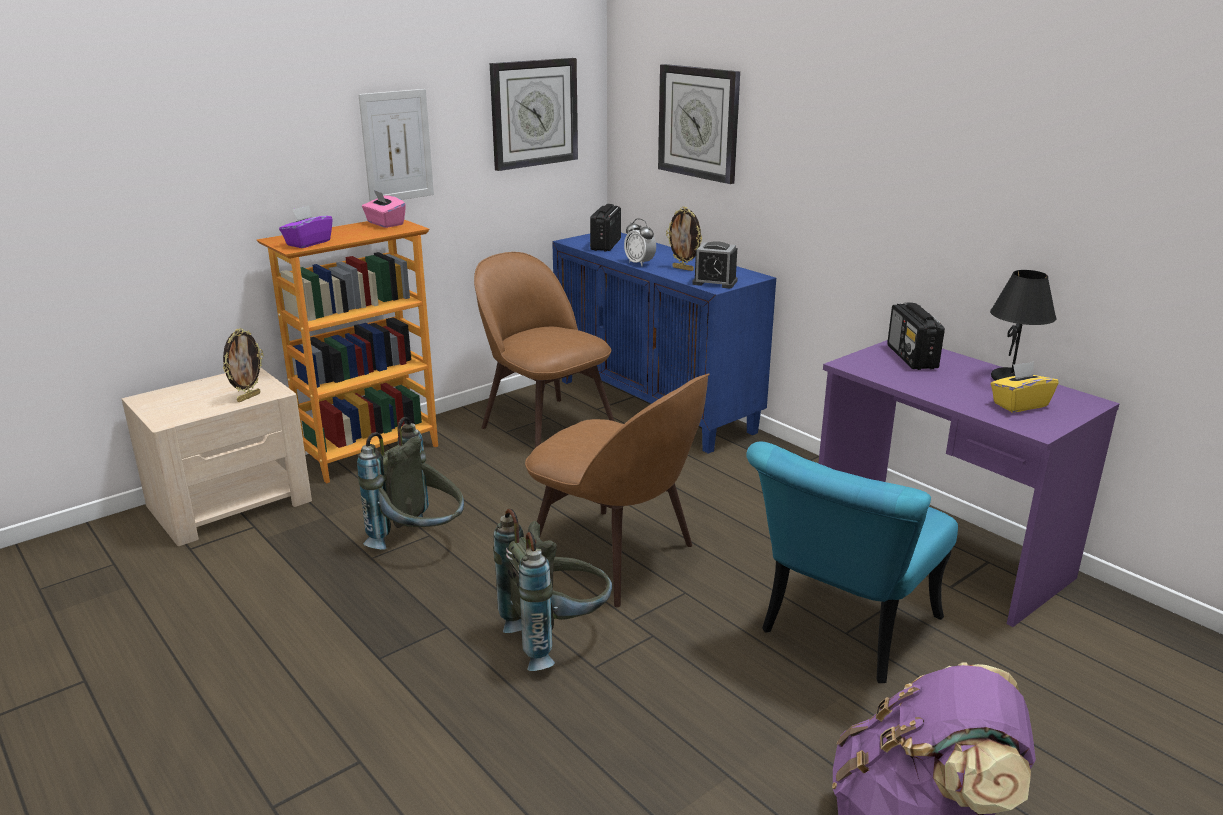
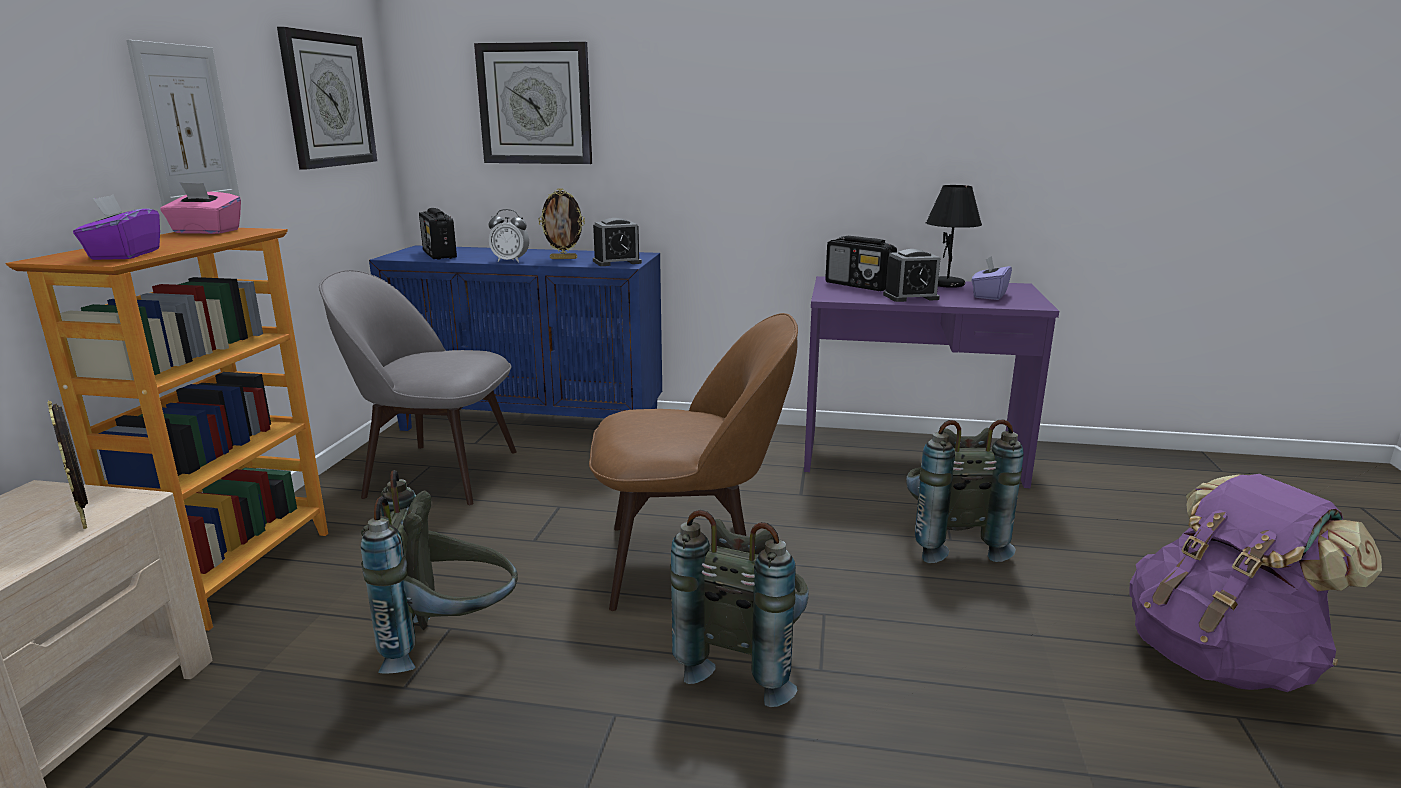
camera: 40 degrees left, 5 degrees down
(248, 397) = (86, 519): picture frame -> picture frame turned 150 degrees clockwise
(544, 424) = (436, 473): brown chair -> grey chair
(841, 633) = (949, 541): turquoise chair -> grey backpack
(929, 384) = (910, 297): none -> alarm clock
(1019, 404) = (989, 295): yellow tissue box -> purple tissue box

